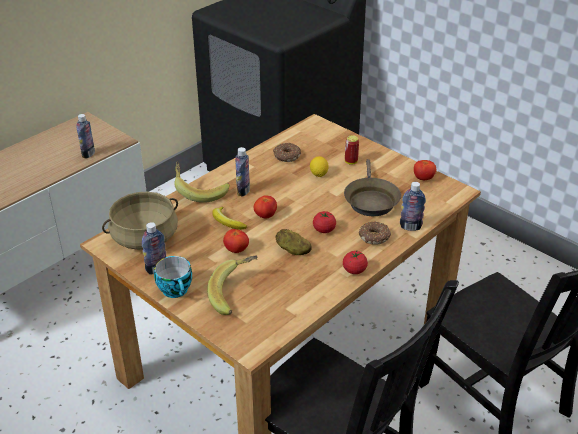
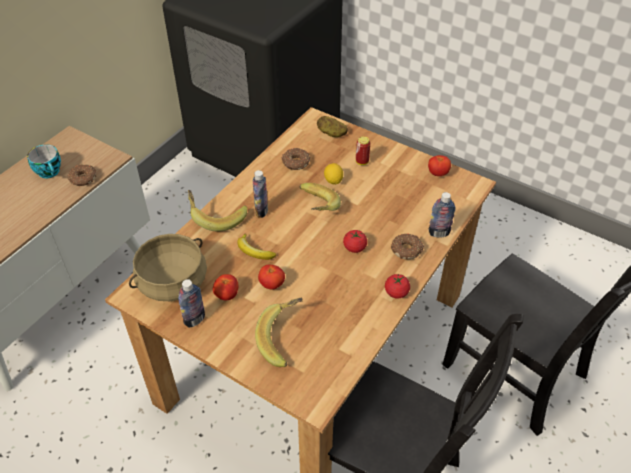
camera: 10 degrees left, 10 degrees up
(88, 154) = (83, 179): bottle -> donut
(176, 290) = (222, 343): cup -> cup (50, 172)
(265, 216) = (291, 238): tomato -> tomato (227, 295)
(293, 250) = (329, 277): potato -> potato (331, 133)
(294, 194) = (315, 208): none -> banana
(370, 200) = (392, 206): brown frying pan -> none

